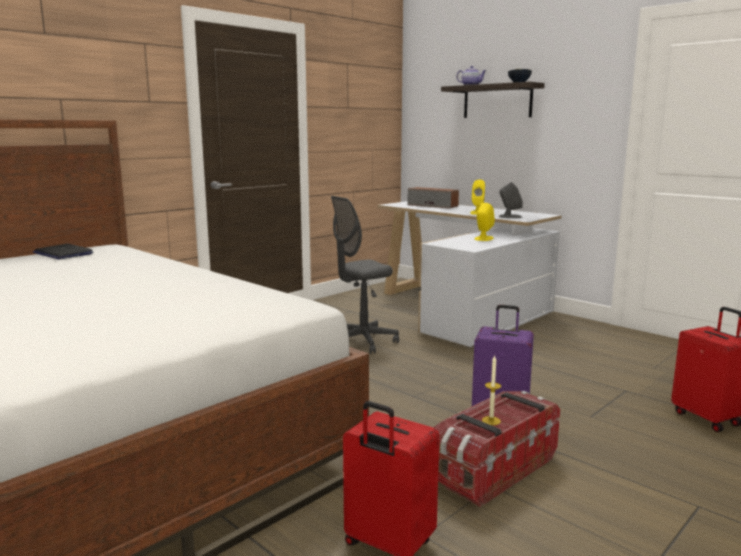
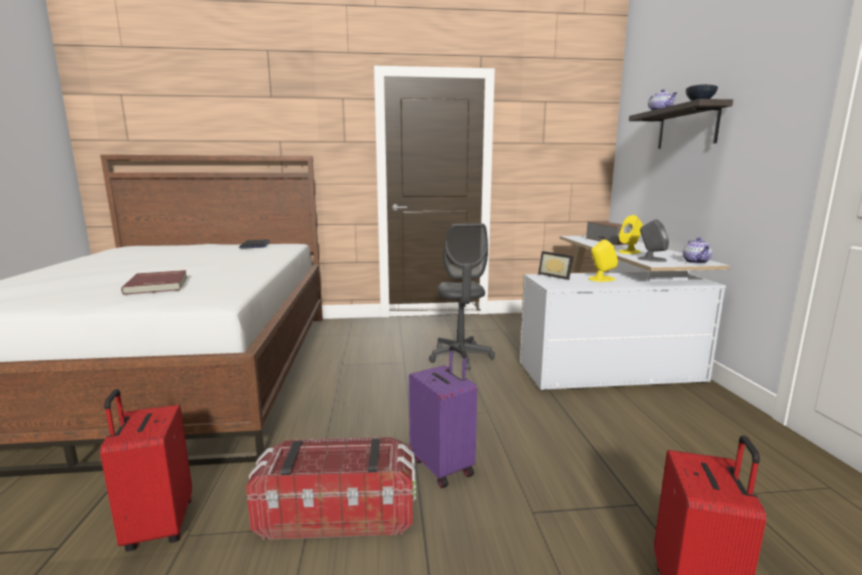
camera: 40 degrees right, 0 degrees up
(165, 308) = (159, 285): none -> red book
(362, 342) = (460, 357): grey office chair -> grey office chair turned 105 degrees counterclockwise
(449, 241) = (556, 276): none -> picture frame
(491, 420) = (318, 459): candle -> none
(539, 215) = (696, 262): none -> teapot

